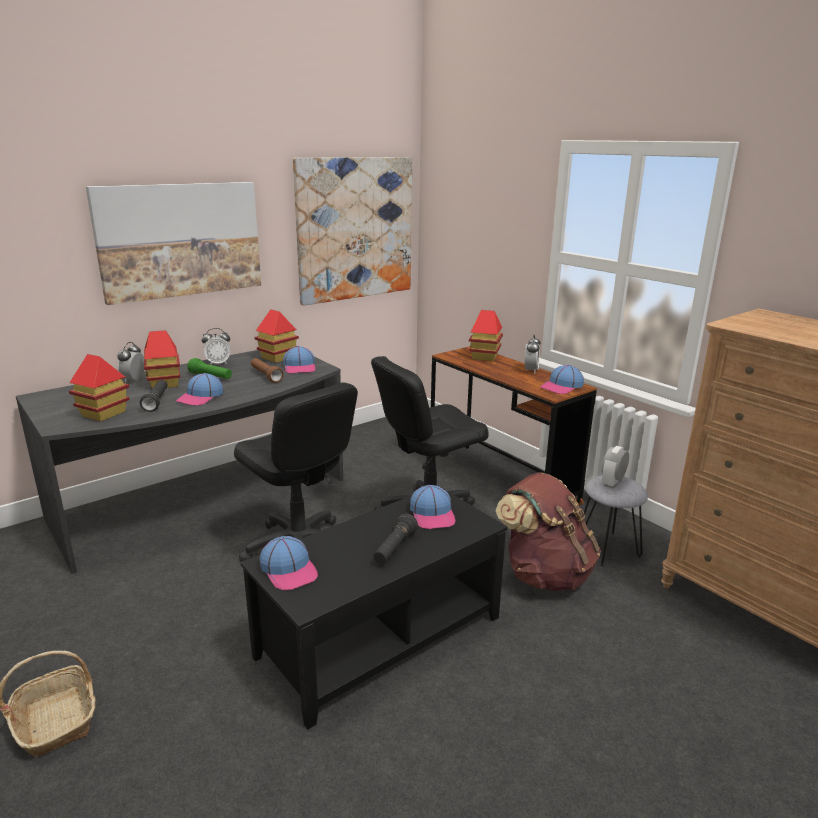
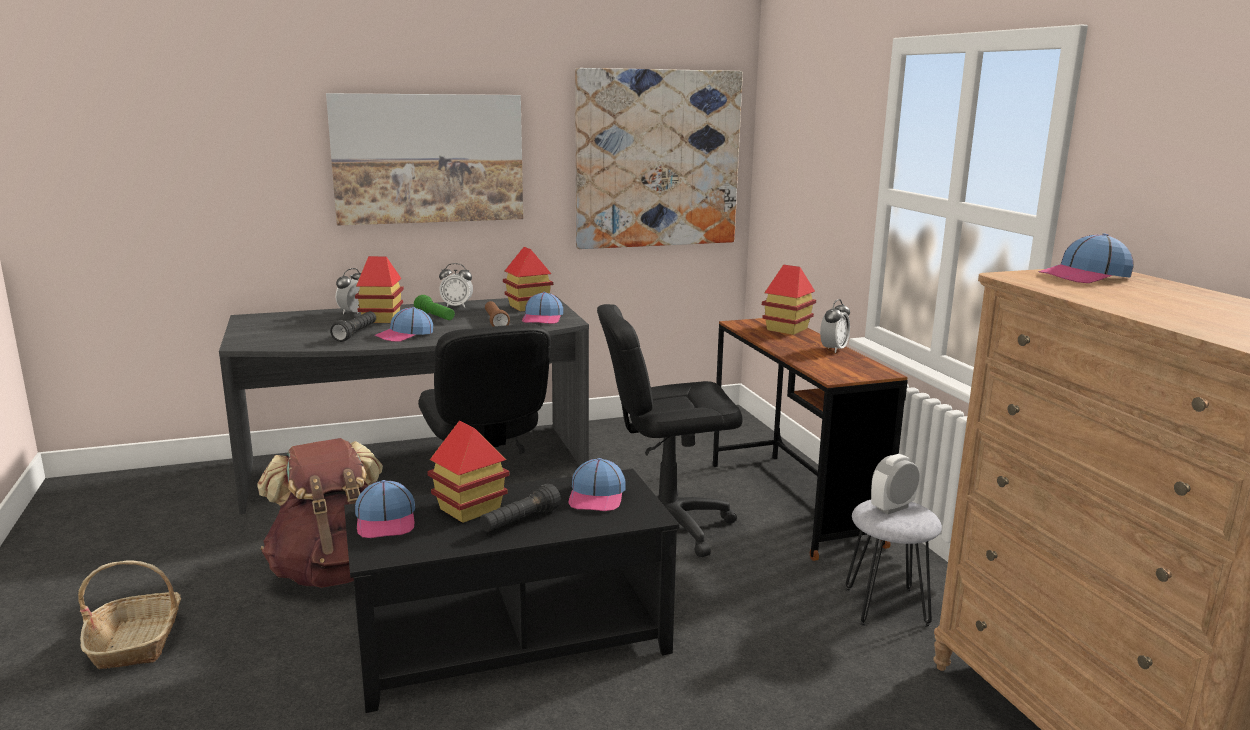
camera: 20 degrees right, 5 degrees down
(103, 413) = (294, 338): toy house -> toy house (469, 509)
(544, 574) = (772, 618): brown backpack -> brown backpack (335, 571)
(562, 387) = (856, 371): cap -> cap (1084, 276)

